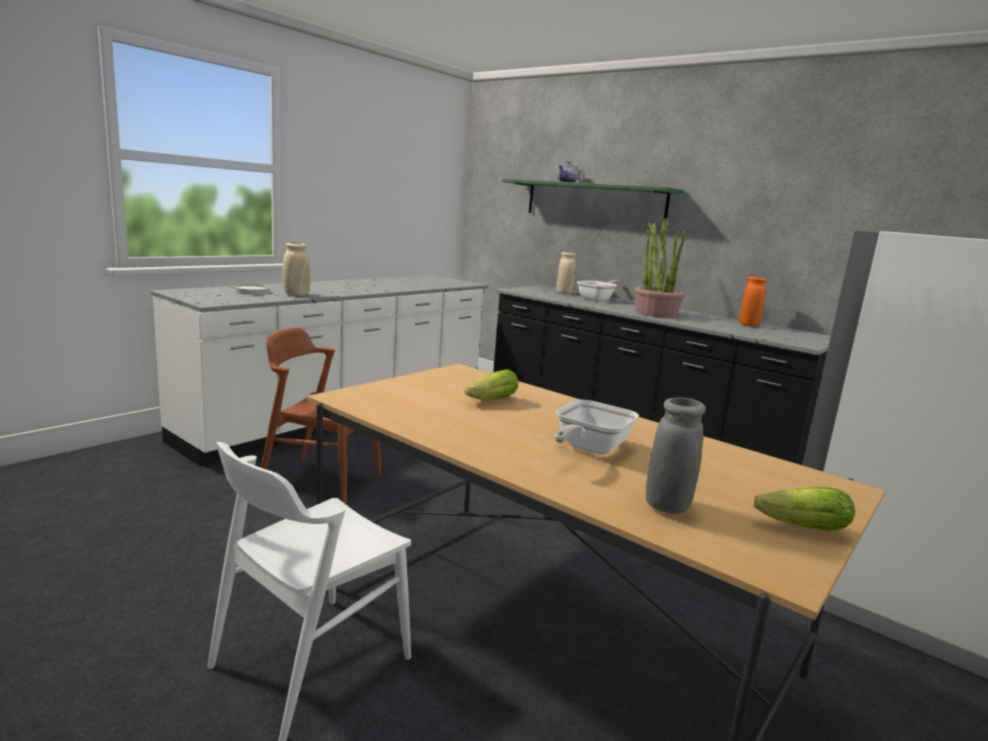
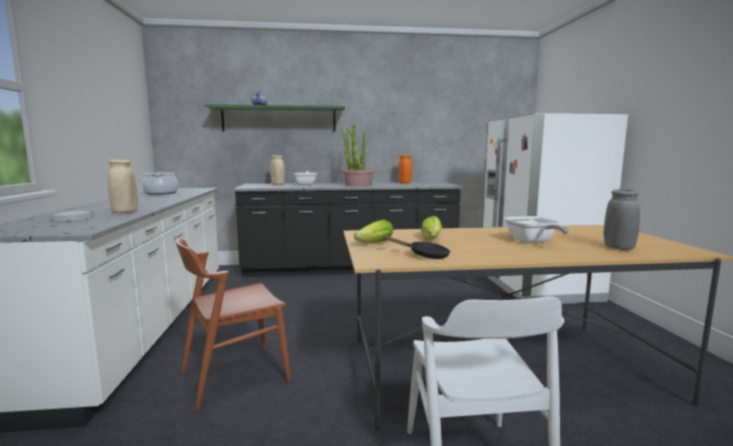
camera: 45 degrees left, 5 degrees down
(405, 410) = (424, 255): none -> black frying pan
(408, 281) = (161, 193): none -> cooking pot
(797, 527) = (648, 240): lettuce -> lettuce (372, 244)

